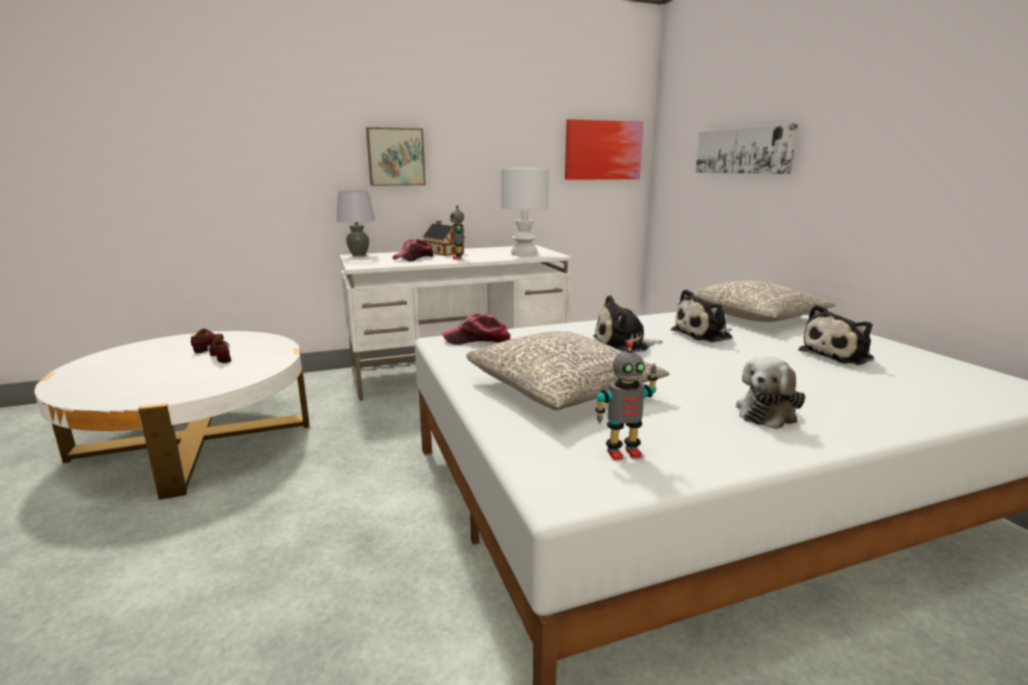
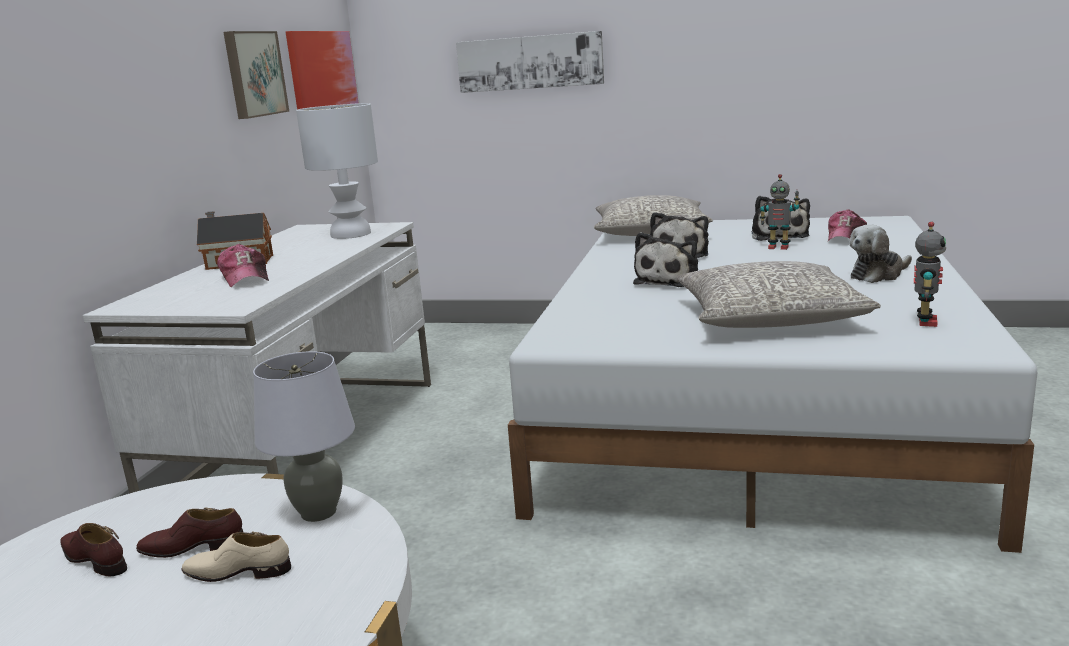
camera: 55 degrees left, 0 degrees up
(197, 370) = (238, 572): none -> beige shoe
(359, 255) = (128, 303): grey table lamp -> grey table lamp (318, 512)
(396, 157) = (119, 110): picture -> picture (253, 74)
(458, 258) = (304, 259): toy robot -> toy robot (778, 247)
(477, 339) = (569, 327): cap -> cap (846, 237)
(768, 413) = (878, 275): plush toy -> plush toy turned 75 degrees clockwise

